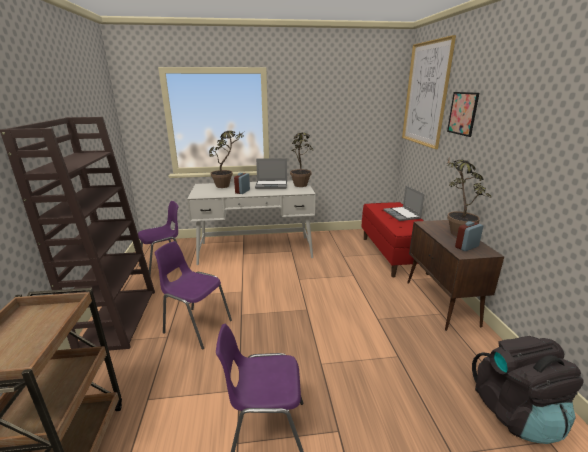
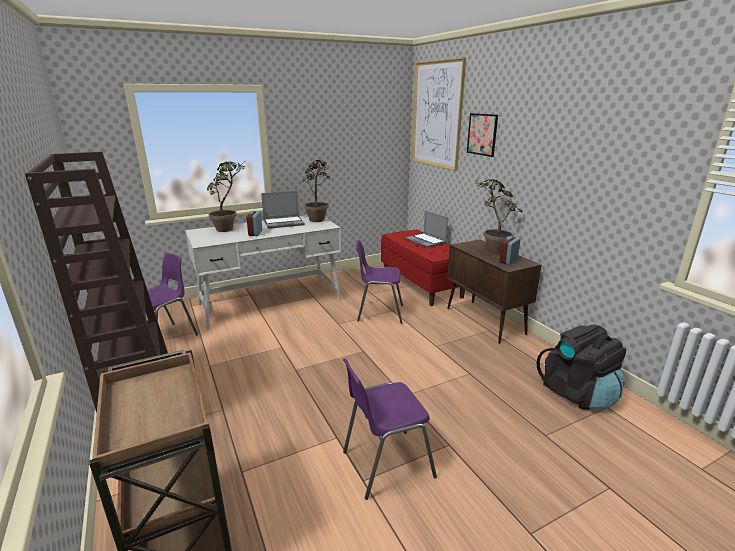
camera: 20 degrees left, 0 degrees up
(196, 326) = (251, 391): purple chair -> purple chair (379, 313)

